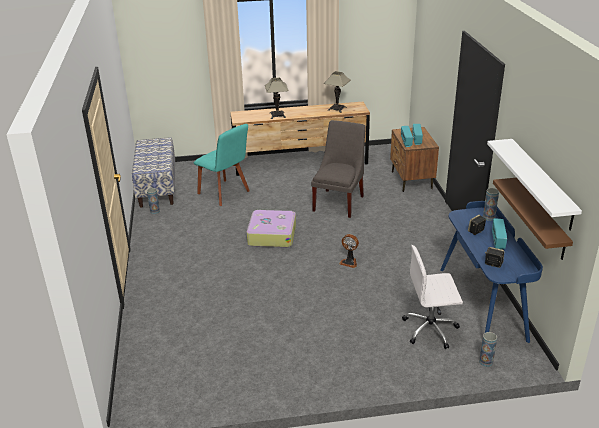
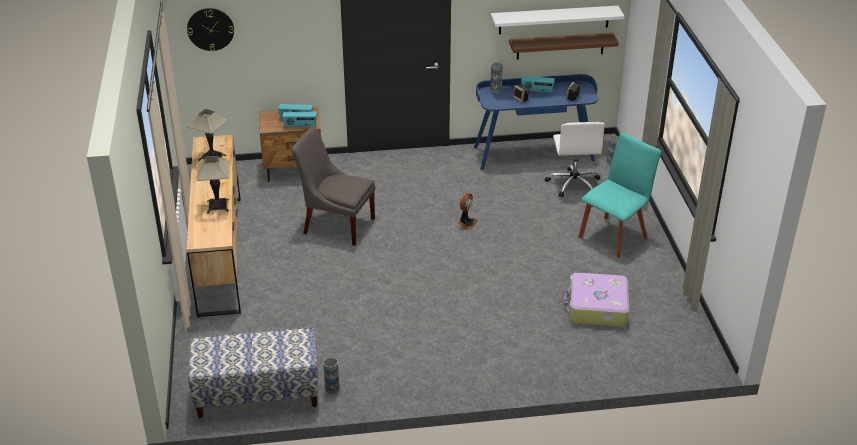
camera: 90 degrees left, 5 degrees up
(225, 193) = (292, 321): turquoise chair -> turquoise chair (614, 235)
(271, 235) = (406, 277): suitcase -> suitcase (597, 308)
(423, 46) = (210, 29): none -> wall clock

